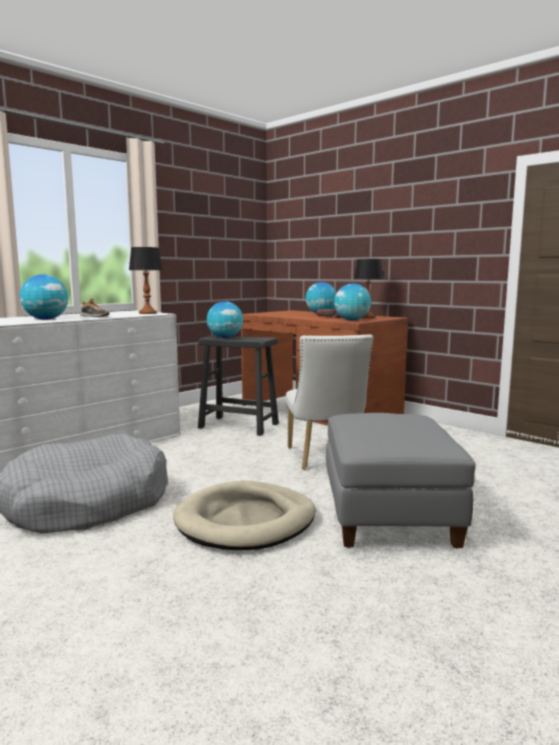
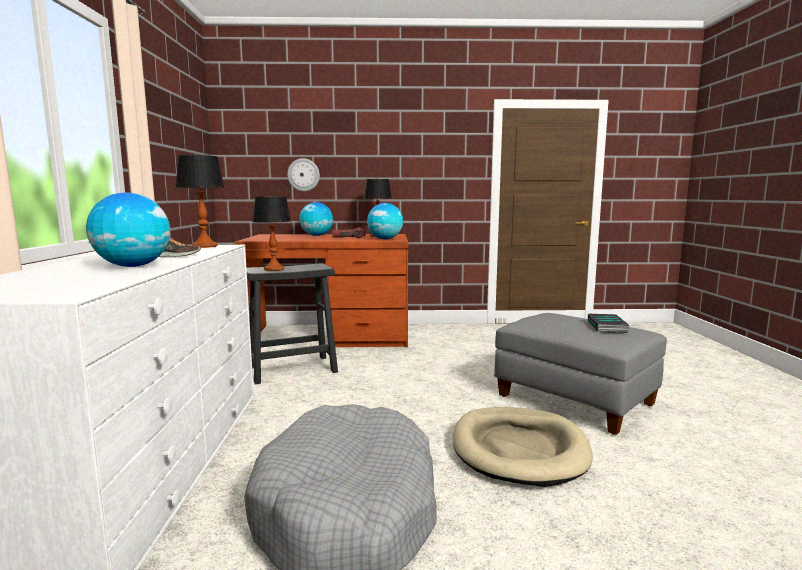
camera: 45 degrees left, 0 degrees up
(225, 337) = (273, 269): globe -> table lamp
(325, 459) = (438, 375): white chair -> none
(327, 255) = (303, 174): none -> wall clock
(409, 435) = (608, 327): none -> book

